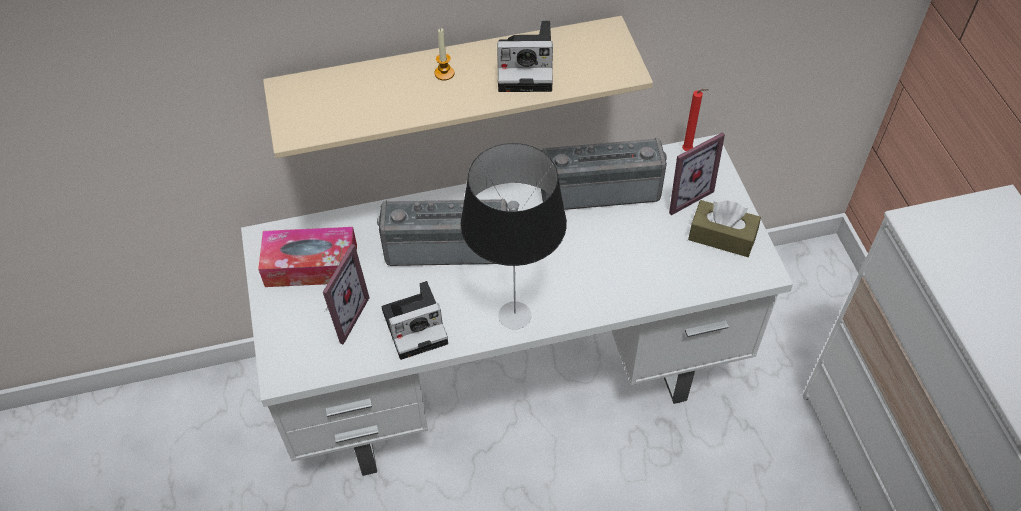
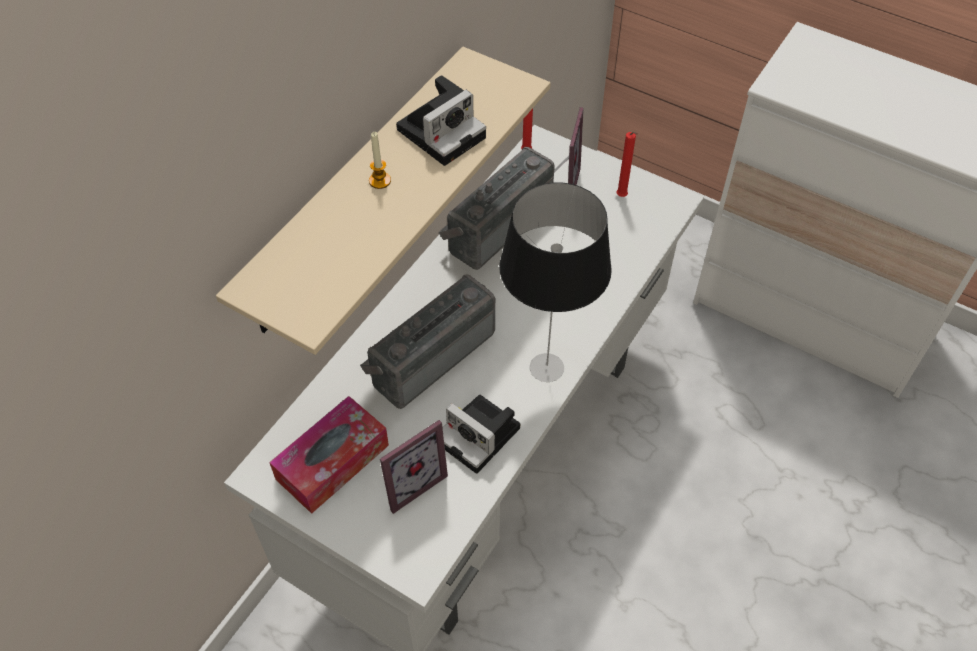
camera: 45 degrees left, 0 degrees up
(341, 315) = (409, 481): picture frame -> picture frame turned 75 degrees clockwise
(417, 325) = (481, 436): camera -> camera turned 105 degrees clockwise
(722, 236) = (622, 197): brown tissue box -> red candle

